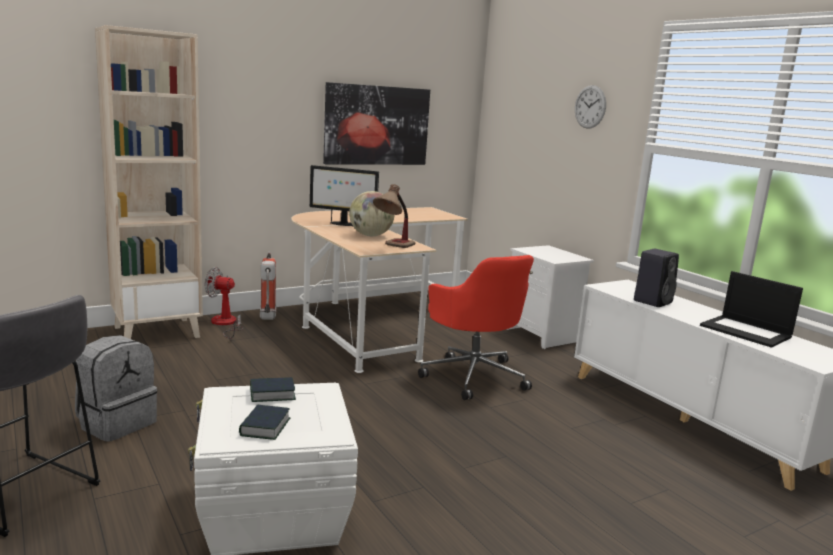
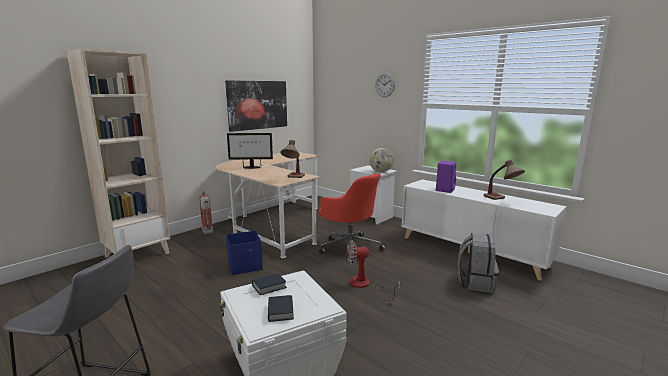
camera: 15 degrees left, 0 degrees up
(117, 423) = (141, 325): grey backpack -> grey backpack (475, 282)
(225, 324) = (182, 241): fan -> fan (365, 285)
(296, 374) = (245, 266): none -> blue storage box
(370, 235) = (274, 172): globe -> globe (380, 171)
(653, 301) = (445, 190): black speaker -> purple speaker
(746, 331) = (501, 199): laptop -> table lamp

